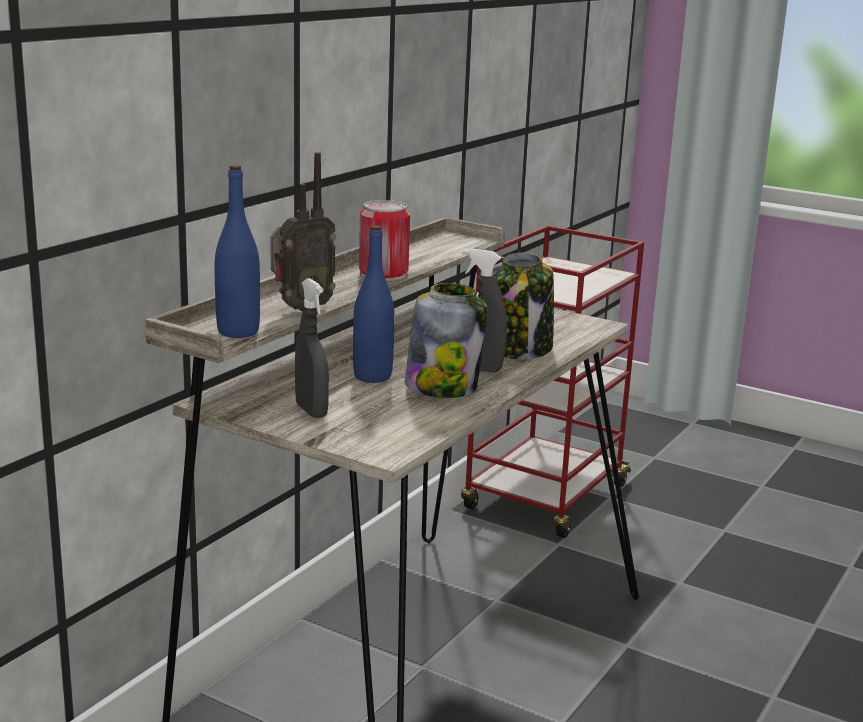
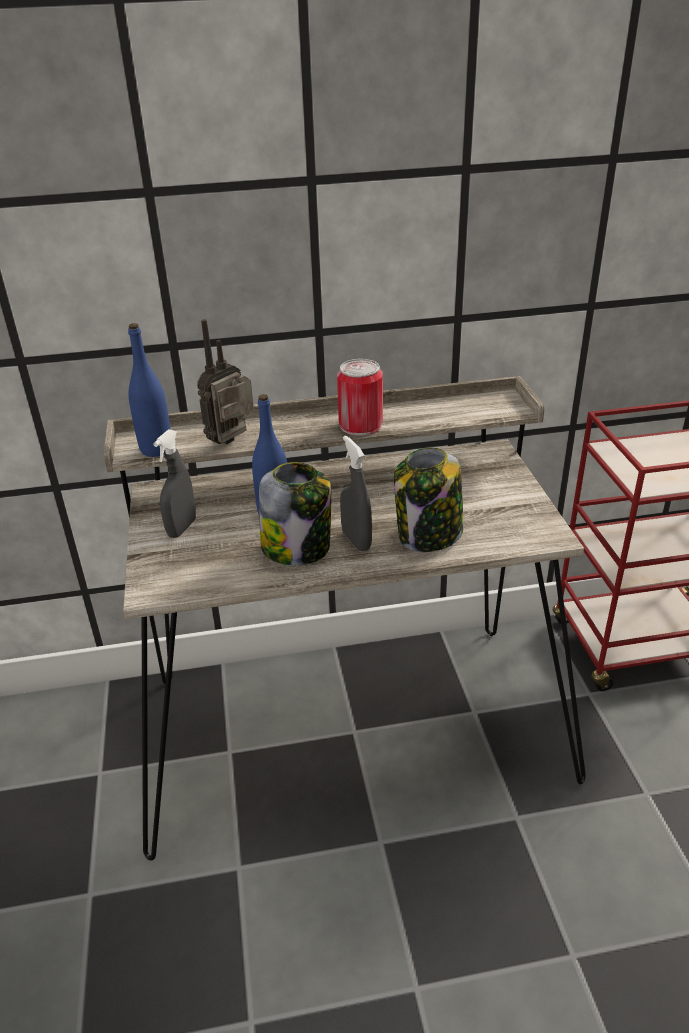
camera: 50 degrees right, 15 degrees up
(300, 309) = (233, 442): radio -> radio turned 120 degrees clockwise

